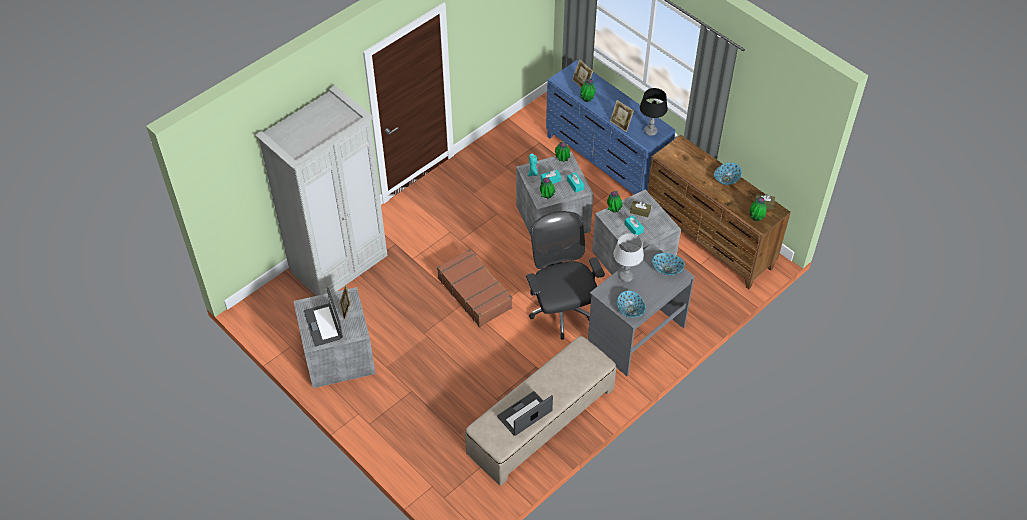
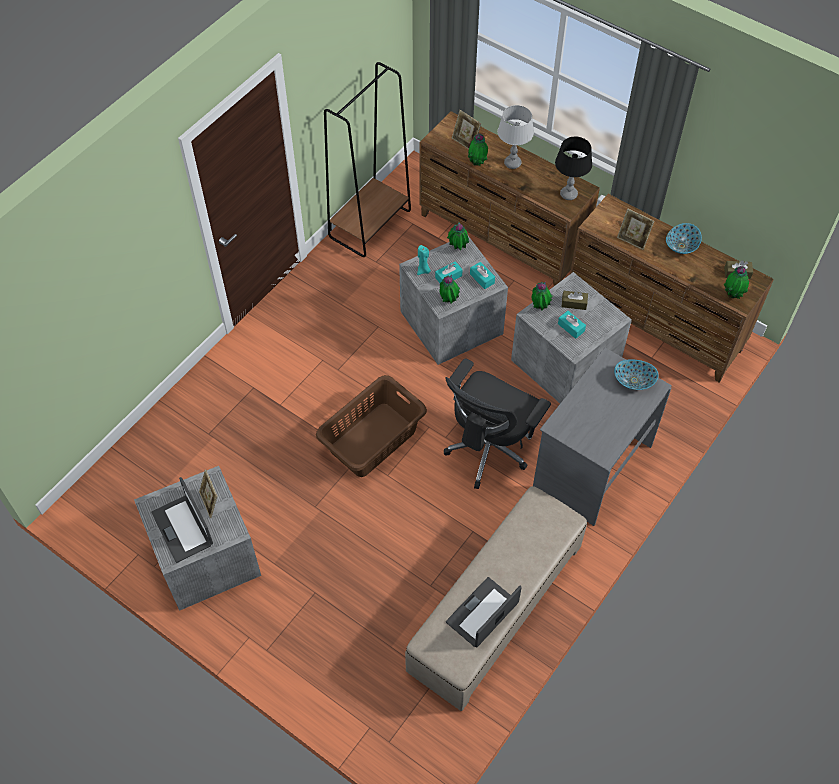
camera: 10 degrees left, 5 degrees up
(339, 263) = (183, 425): white wardrobe -> none
(475, 293) = (371, 440): brown suitcase -> brown laundry basket
(506, 139) = (370, 225): none -> clothes rack
(561, 310) = (488, 447): office chair -> office chair turned 120 degrees counterclockwise
(605, 161) = (501, 238): blue dresser -> brown dresser
(620, 124) = (528, 190): picture frame -> picture frame (632, 240)
(625, 276) = (582, 399): grey table lamp -> grey table lamp (512, 163)
(630, 309) = (600, 446): bowl -> none

